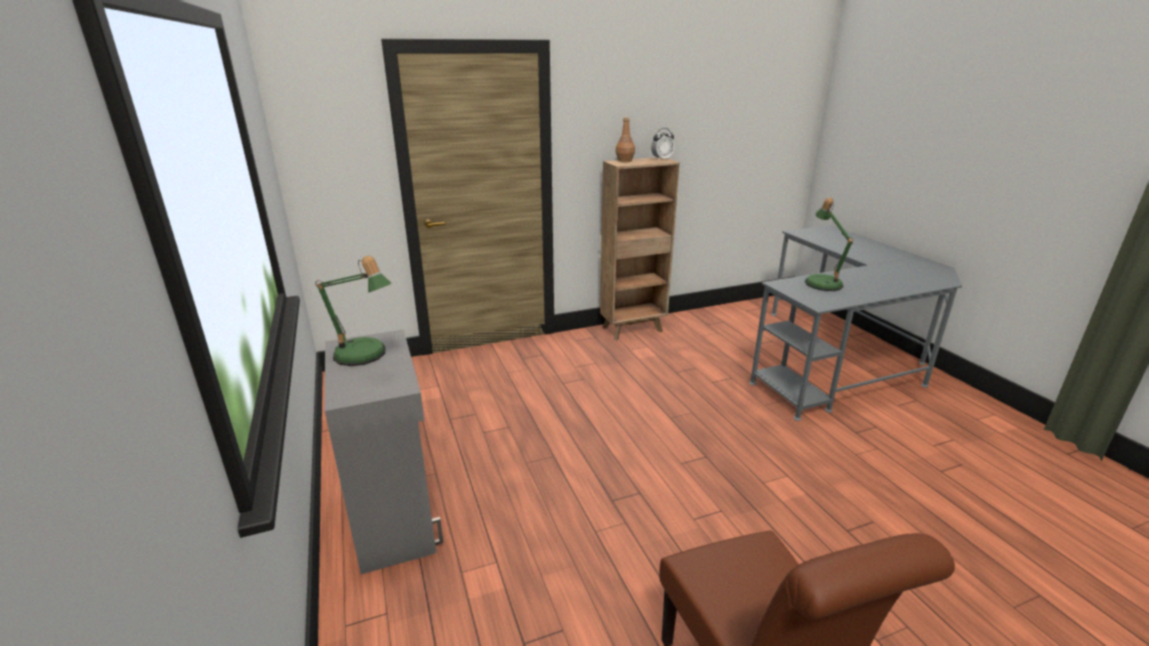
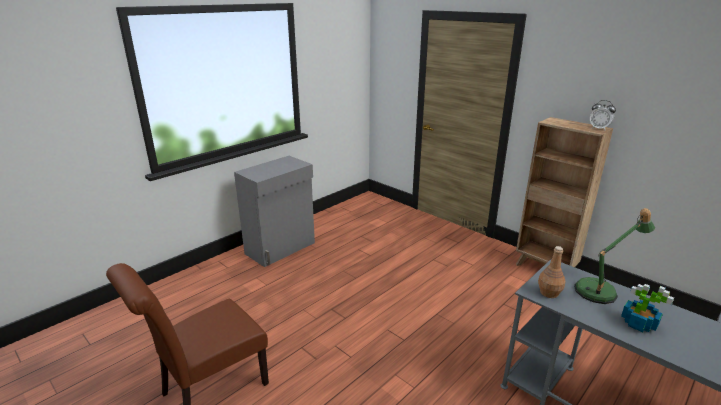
camera: 65 degrees right, 0 degrees up
(365, 357) = (280, 165): table lamp -> none
(624, 161) = (564, 121): brown bottle -> brown bottle (548, 293)
(870, 286) = (638, 323): none -> potted plant

